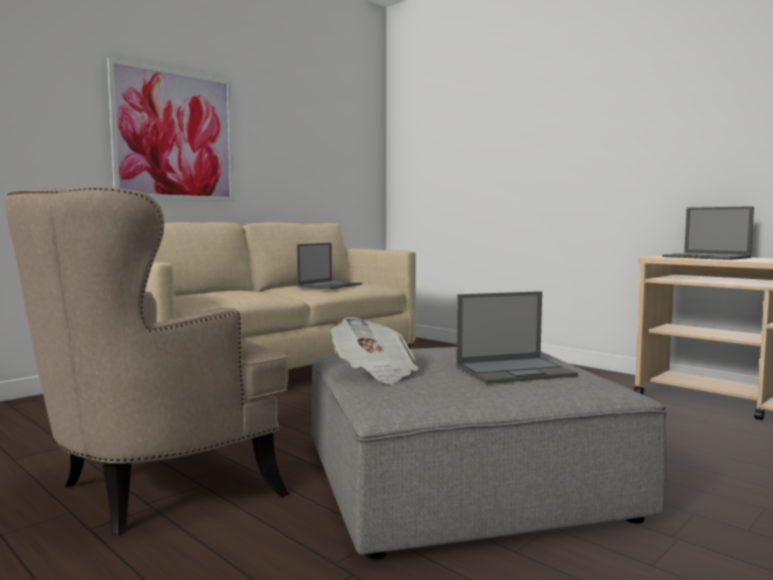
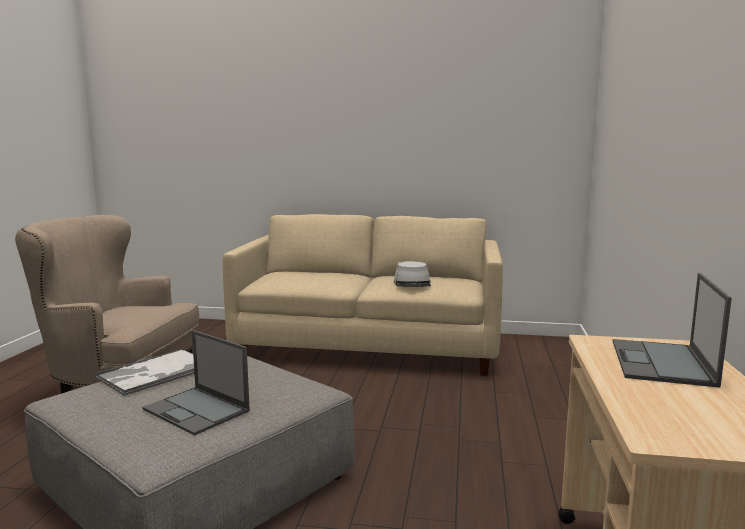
camera: 55 degrees right, 5 degrees up
(175, 135) = (338, 142): picture -> none
(330, 285) = (412, 283): laptop -> grey hat
(374, 373) = (155, 373): newspaper -> tray

